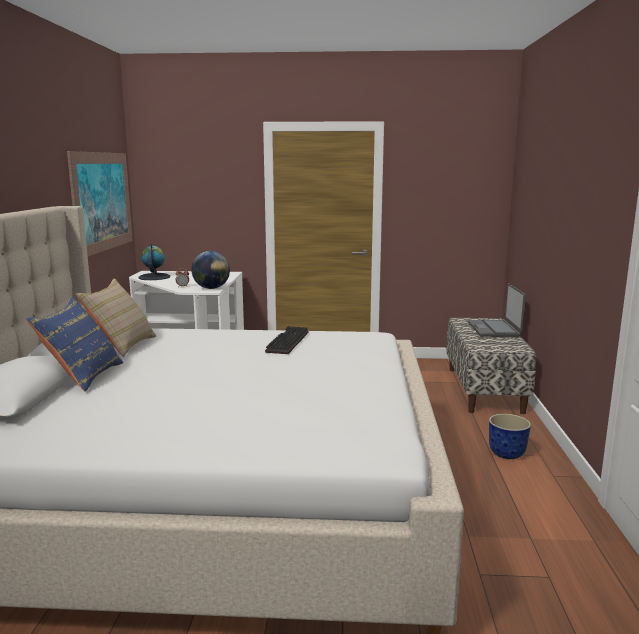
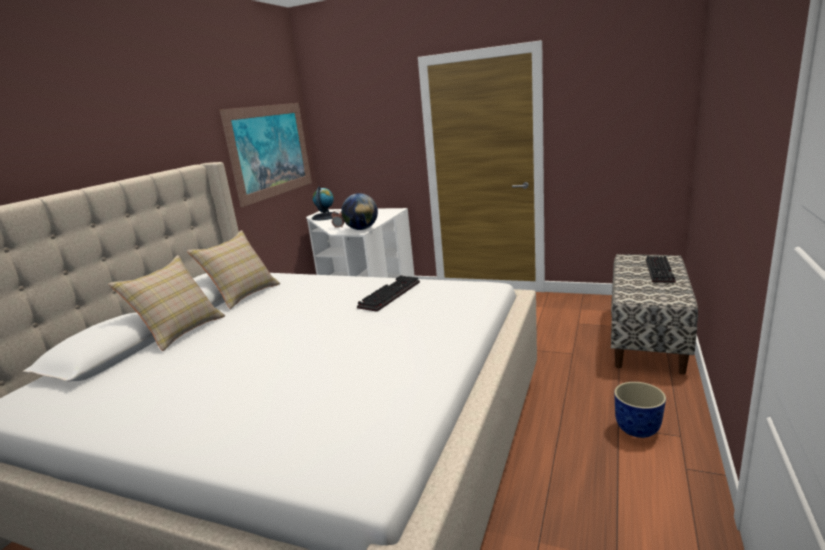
camera: 20 degrees right, 5 degrees up
(82, 376) = (180, 331): blue pillow -> beige pillow
(494, 329) = (661, 271): laptop -> keyboard

